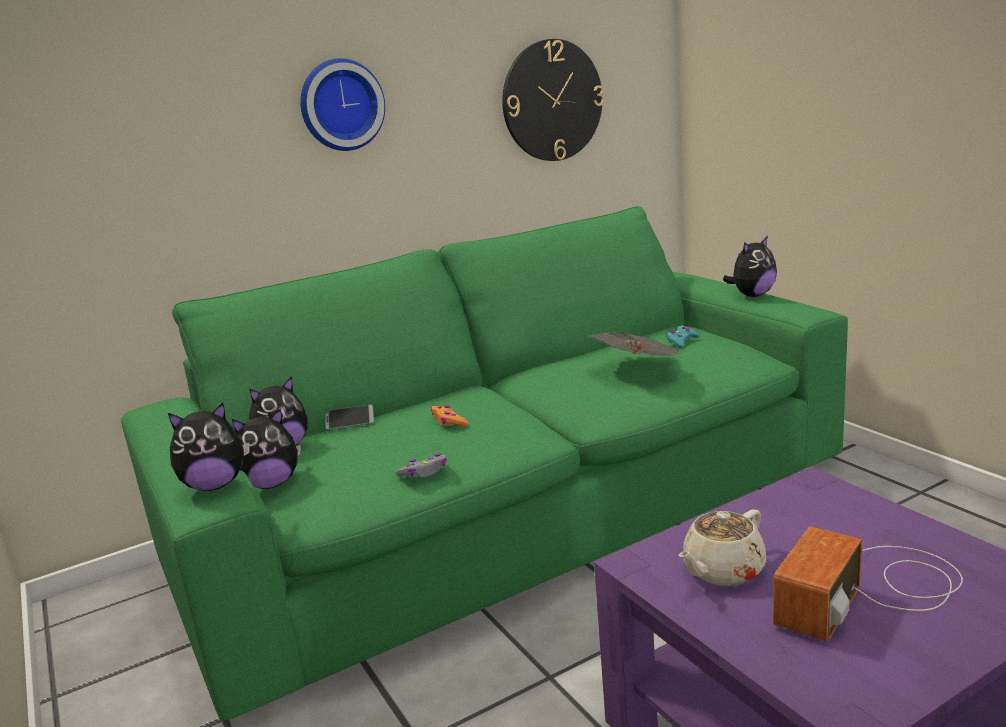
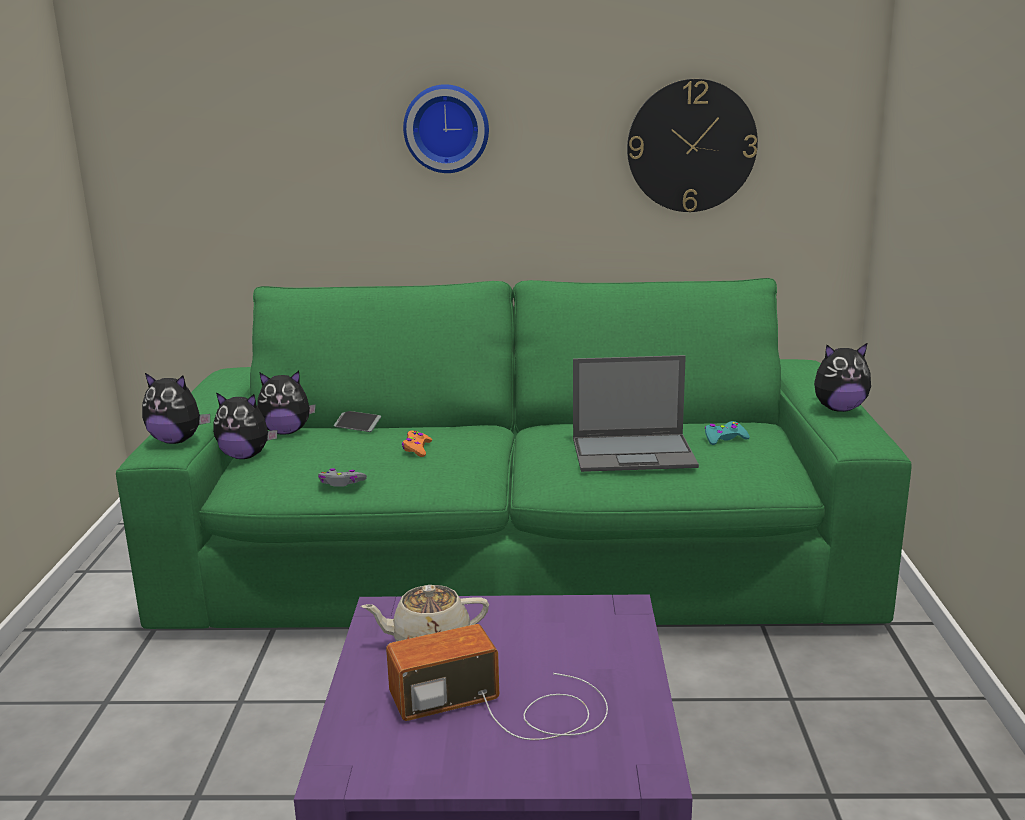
camera: 30 degrees right, 0 degrees up
(638, 369) = (635, 453): newspaper -> laptop

